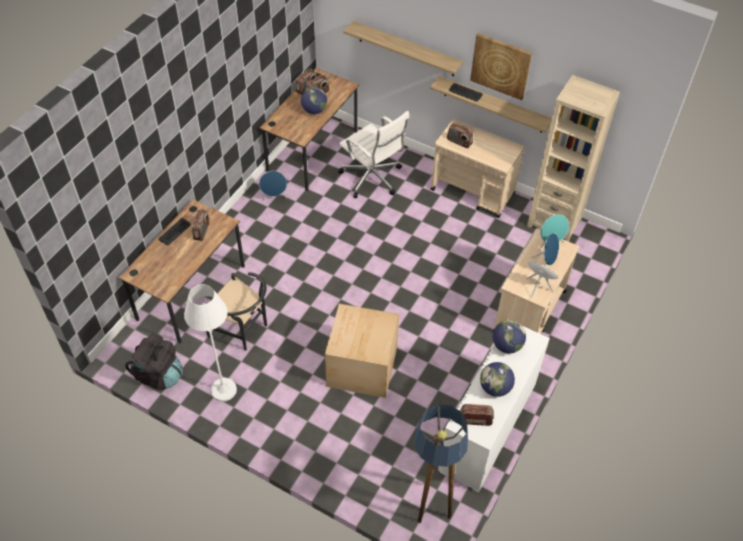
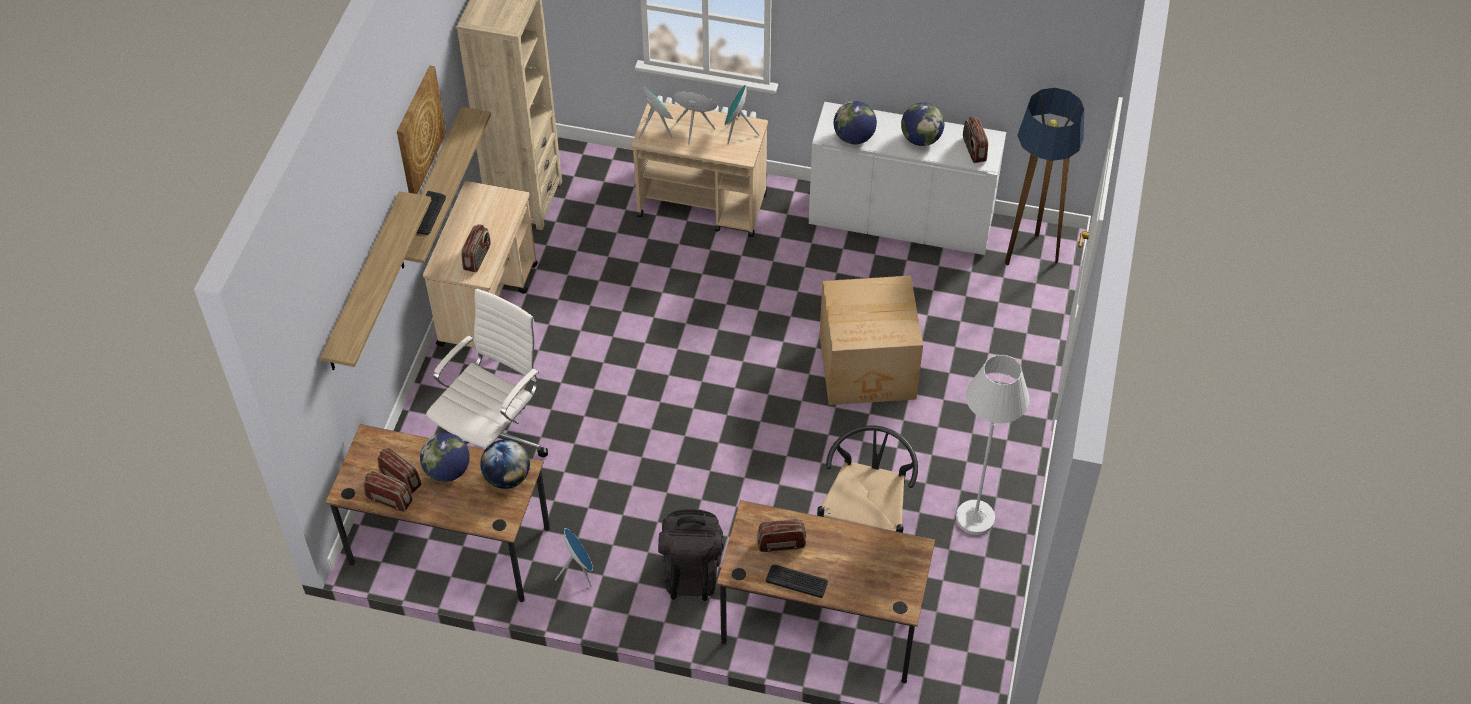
camera: 105 degrees left, 0 degrees up
(159, 375) = (987, 609): black backpack -> black backpack (692, 570)
(299, 131) = (507, 477): none -> globe

